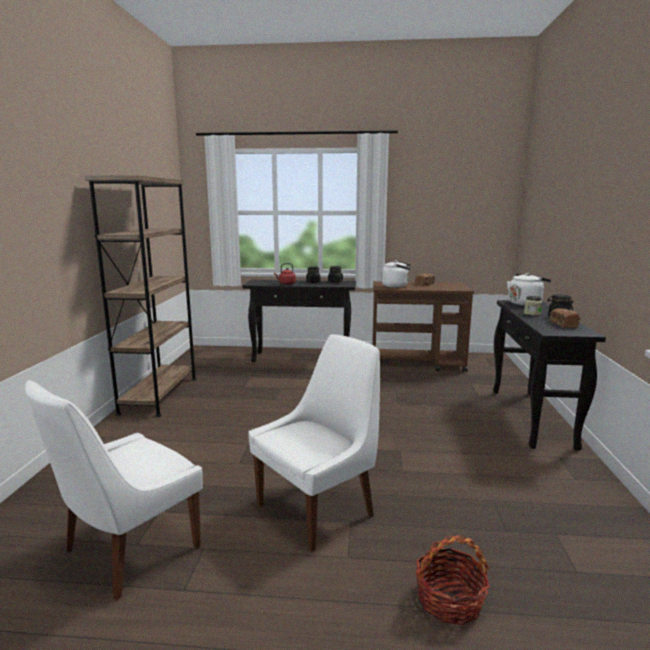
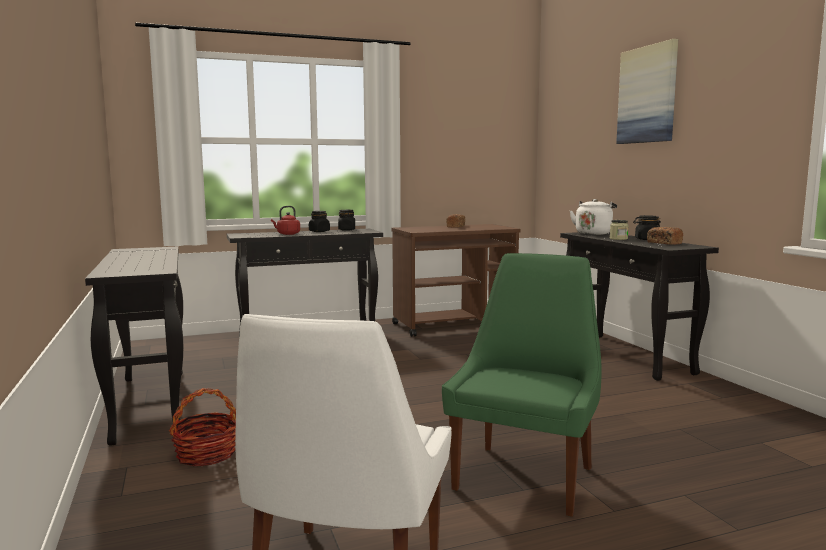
camera: 25 degrees left, 5 degrees down
(159, 395) = (150, 404): brown bookcase -> black console table
(318, 509) = (525, 476): white chair -> green chair
(396, 286) = (430, 229): white kettle -> none
(449, 600) = (749, 518): basket -> basket (206, 454)
(583, 178) = (647, 95): none -> picture

